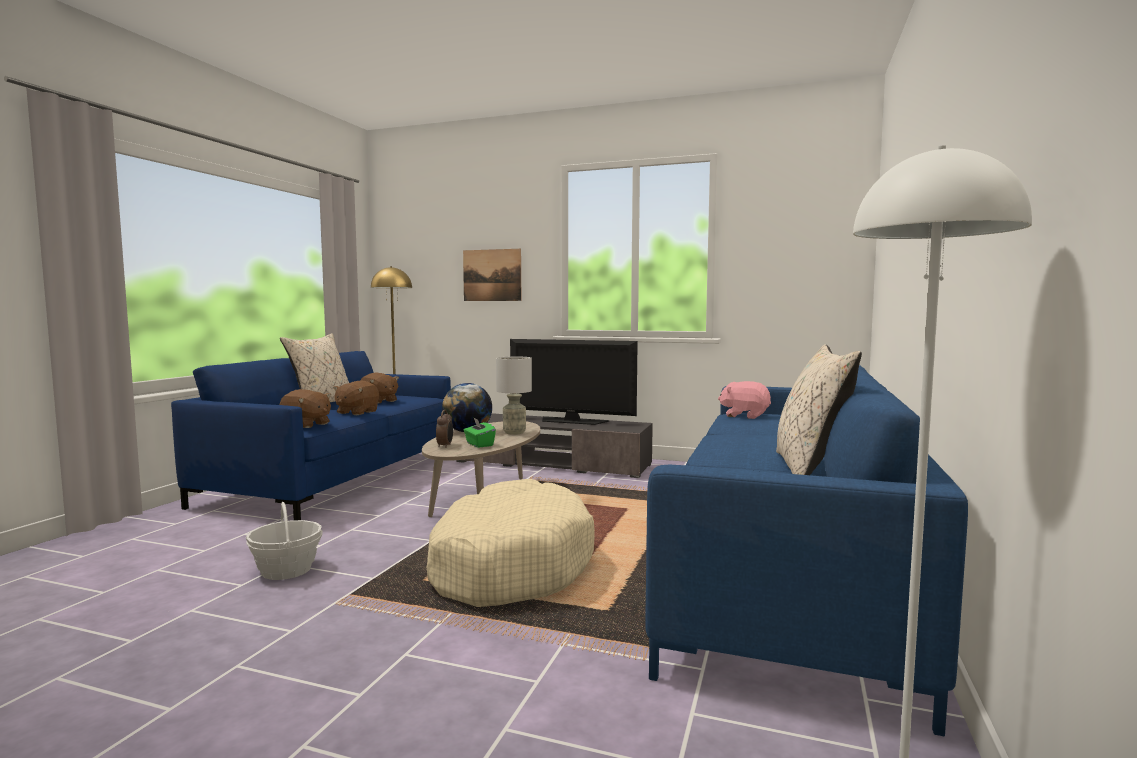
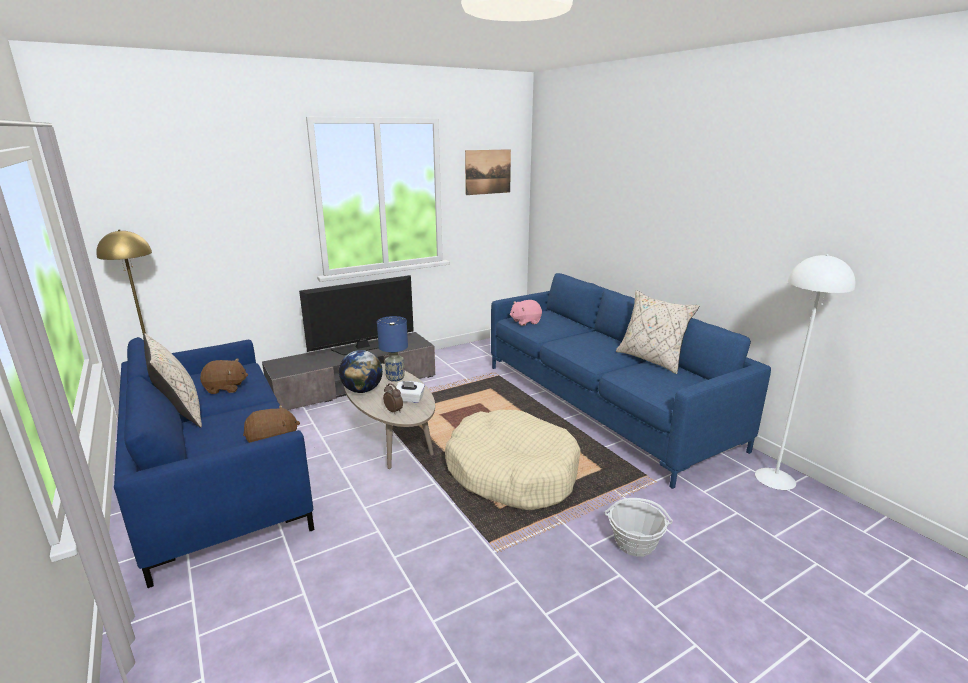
camera: 50 degrees left, 15 degrees up
(286, 570) = (410, 559): basket -> basket (634, 543)
(356, 412) = (257, 410): brown plush toy -> none
(479, 444) = (410, 399): green tissue box -> white tissue box
(492, 275) = (242, 226): picture -> picture (488, 172)
(514, 432) = (395, 378): grey table lamp -> blue table lamp

